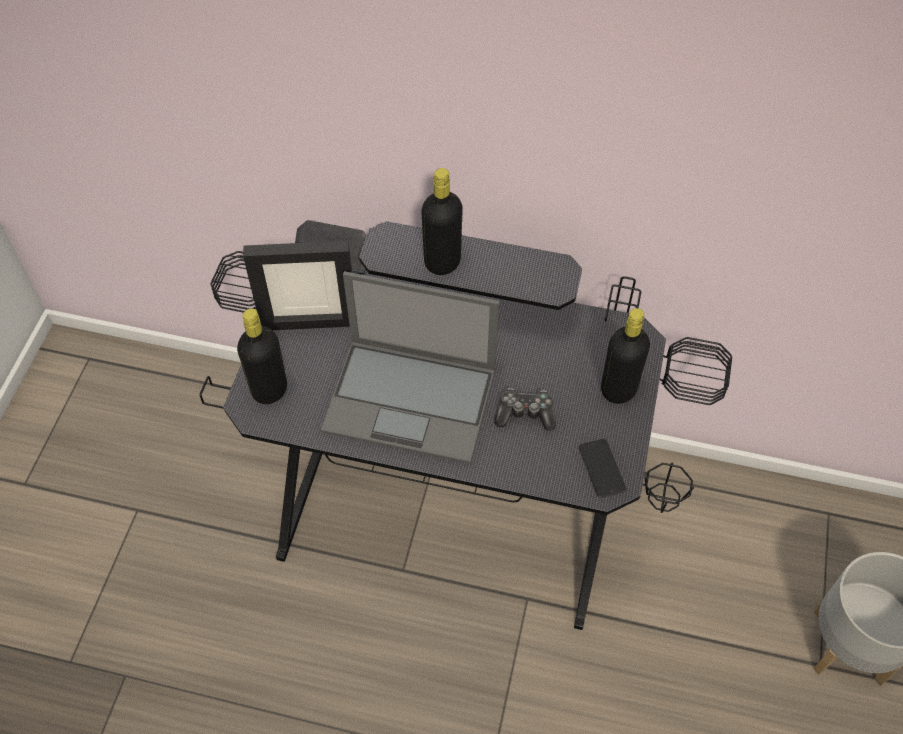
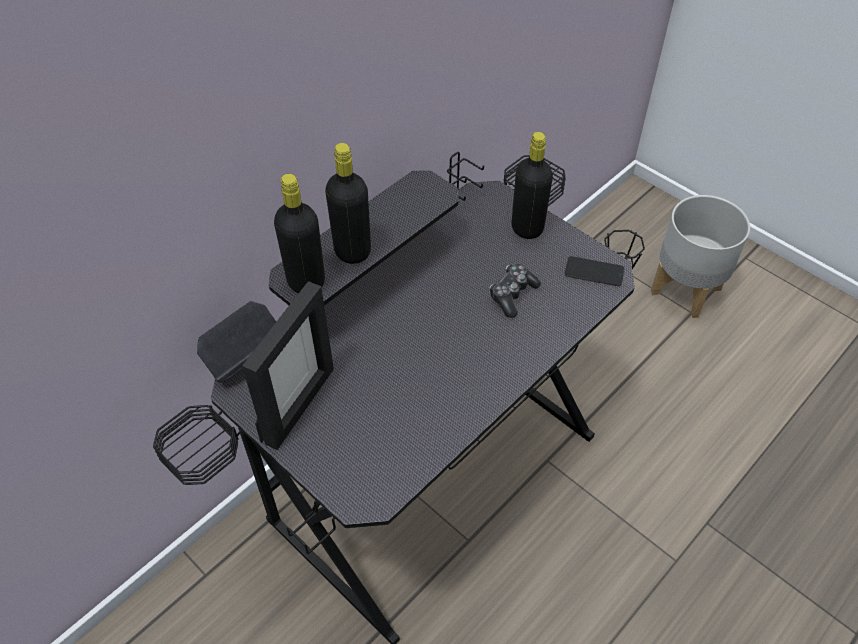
camera: 60 degrees left, 5 degrees down
(269, 390) = (354, 473): black bottle -> black bottle (306, 281)
(412, 400) = (445, 364): laptop -> none

